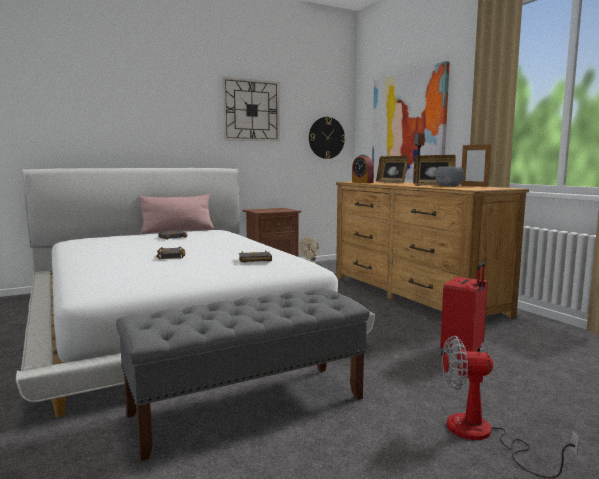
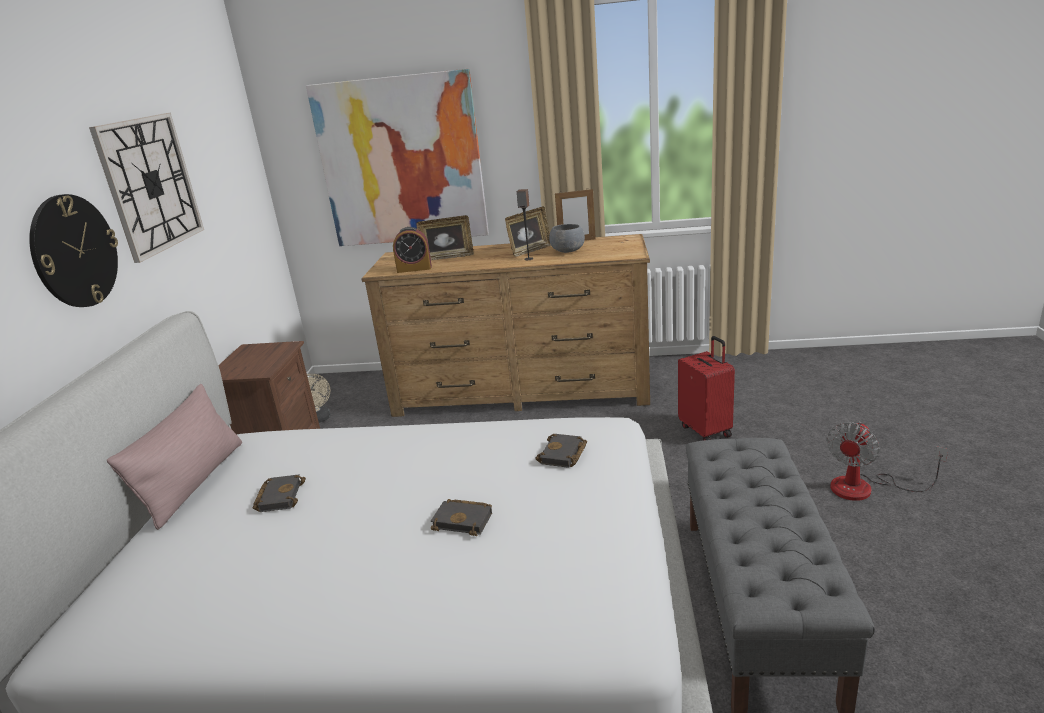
camera: 55 degrees left, 15 degrees up
(326, 138) = (245, 197): wall clock -> wall clock (74, 251)

